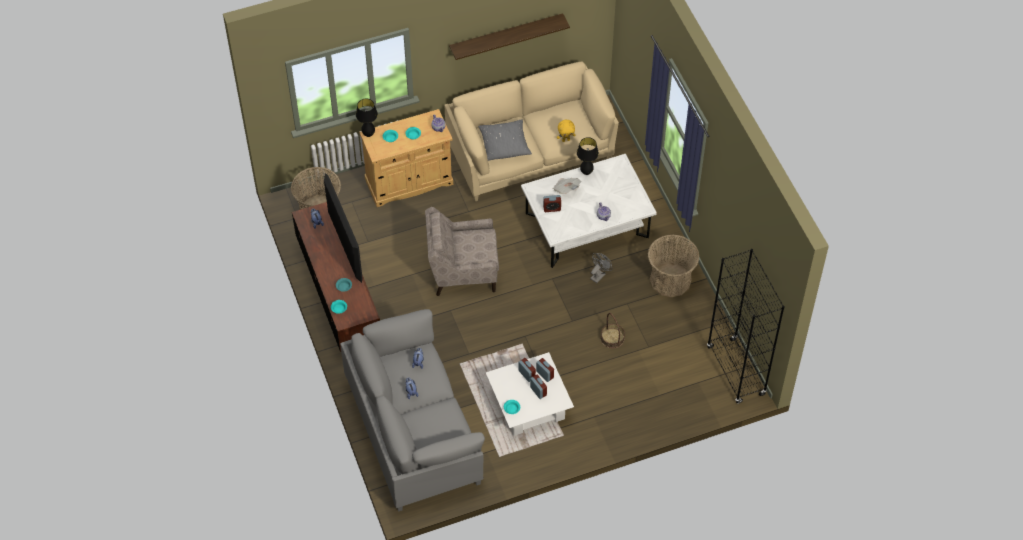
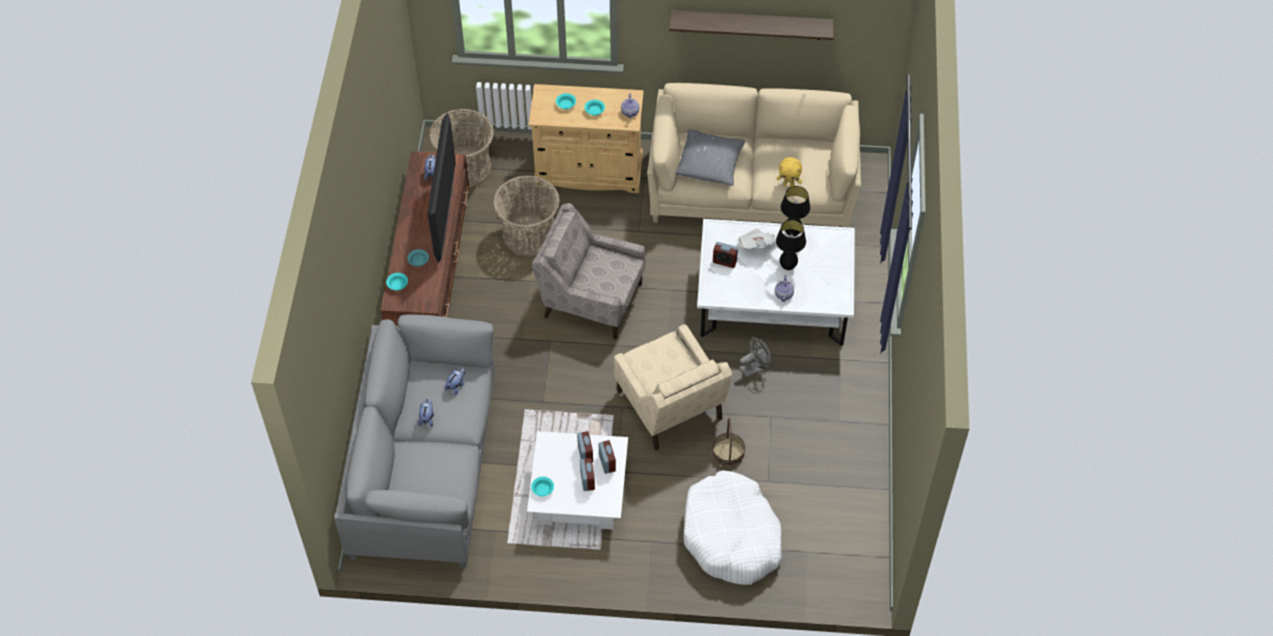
camera: 25 degrees right, 0 degrees up
(368, 134) = (543, 91): black table lamp -> black table lamp (787, 266)
(557, 323) = (670, 406): none -> beige armchair
(645, 392) = (731, 536): none -> white dog bed
(670, 280) = (841, 408): basket -> basket (529, 235)
(736, 371) = (863, 557): black bookcase -> none

